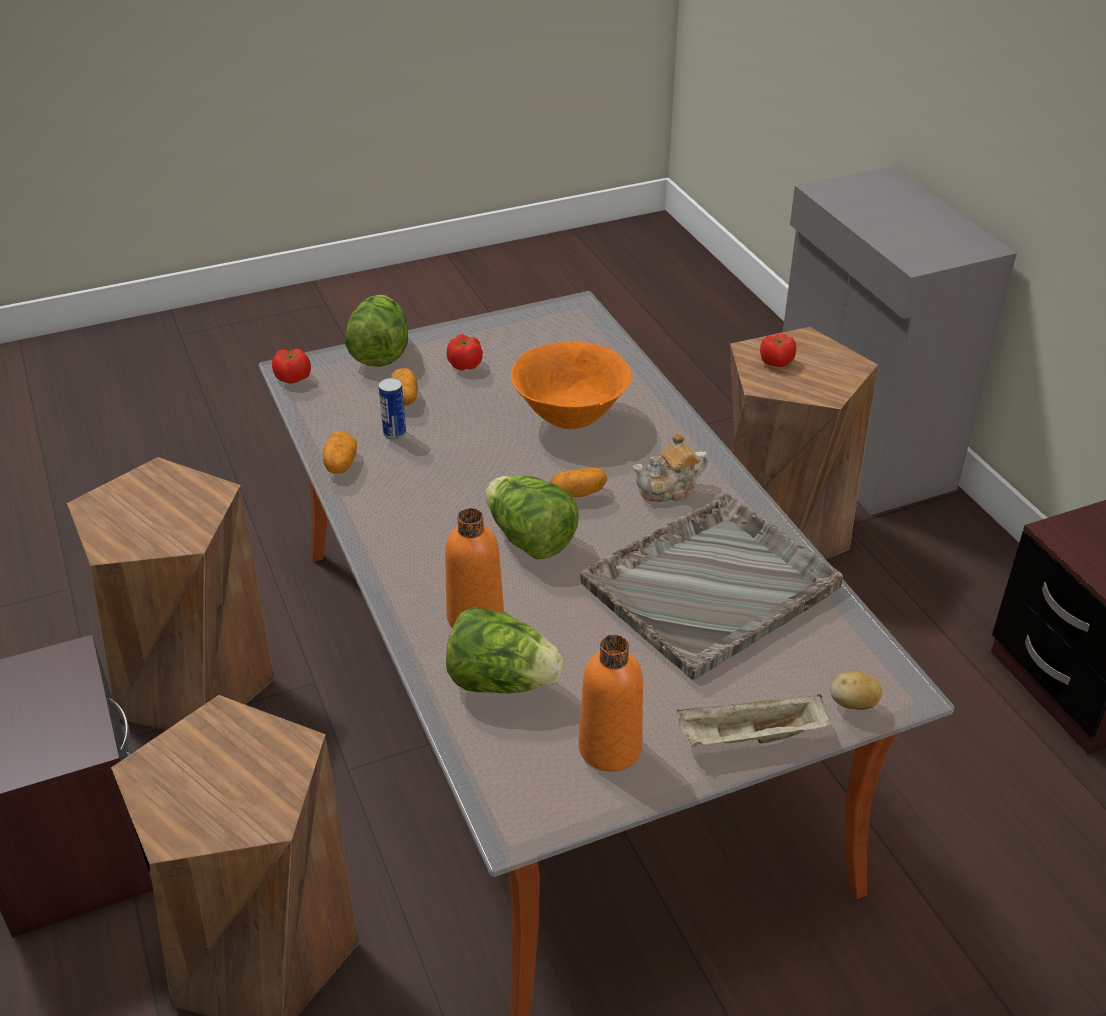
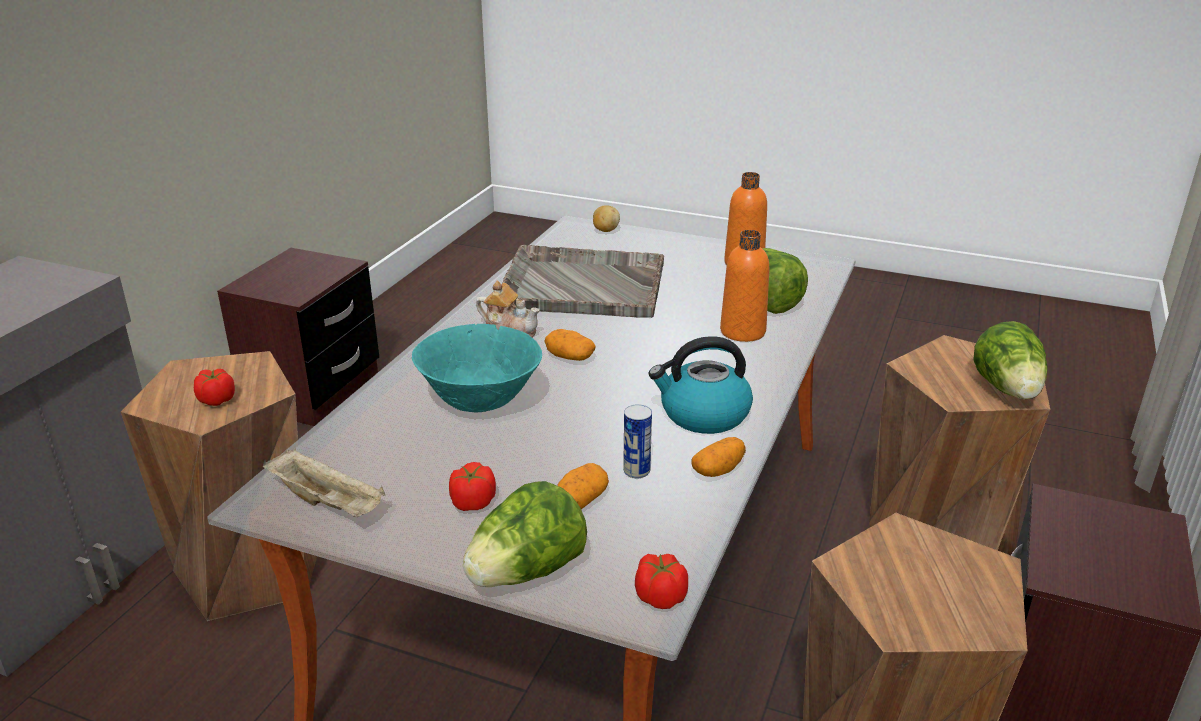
camera: 135 degrees left, 10 degrees down
(402, 501) = (703, 415): none -> kettle
(529, 539) = (647, 350): lettuce -> lettuce (1008, 390)
(571, 418) = (479, 404): orange bowl -> turquoise bowl
(749, 738) = (672, 241): beige tray -> beige tray (328, 503)

